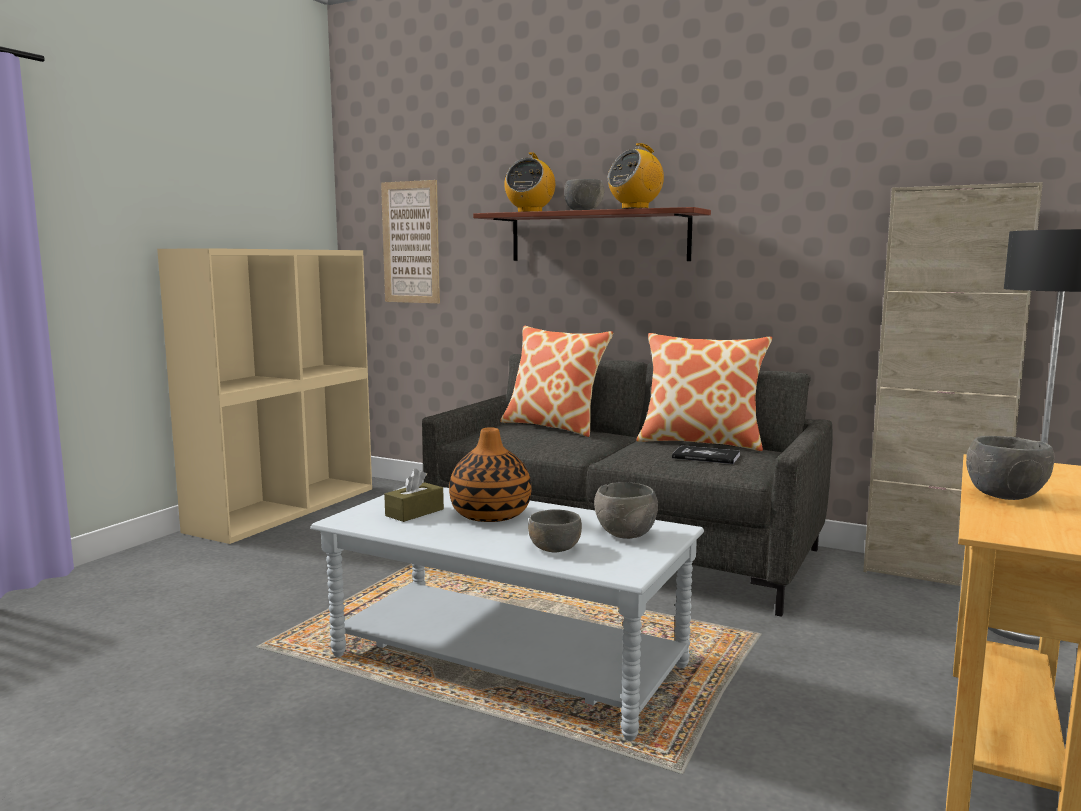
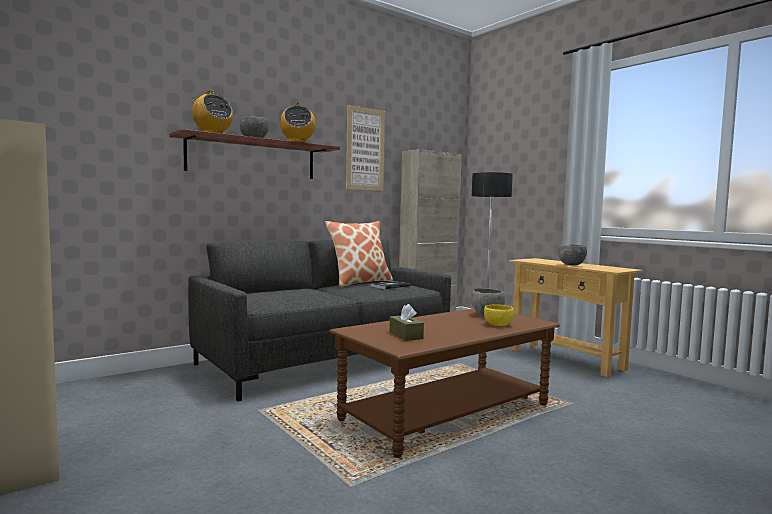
camera: 65 degrees left, 5 degrees down
(410, 242) = (64, 146): picture -> picture (365, 149)
(490, 515) = (429, 325): vase -> none
(508, 662) = (447, 413): grey coffee table -> brown coffee table
(554, 426) = (270, 290): pillow -> none
(554, 548) = (498, 324): grey bowl -> yellow bowl

